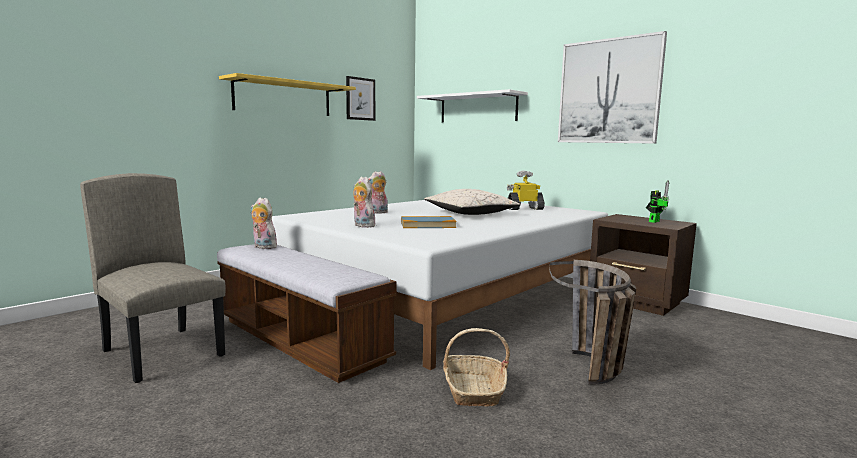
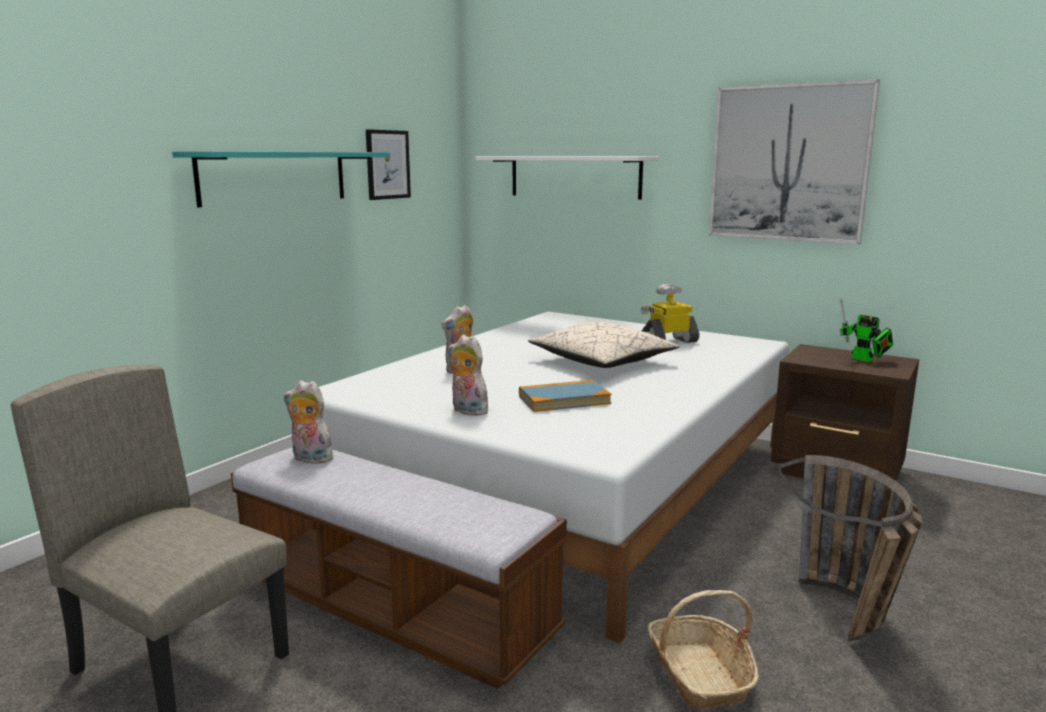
camera: 10 degrees left, 5 degrees up
(283, 98) = (275, 177): yellow shelf -> turquoise shelf
(655, 221) = (864, 360): toy robot -> toy robot turned 105 degrees clockwise

